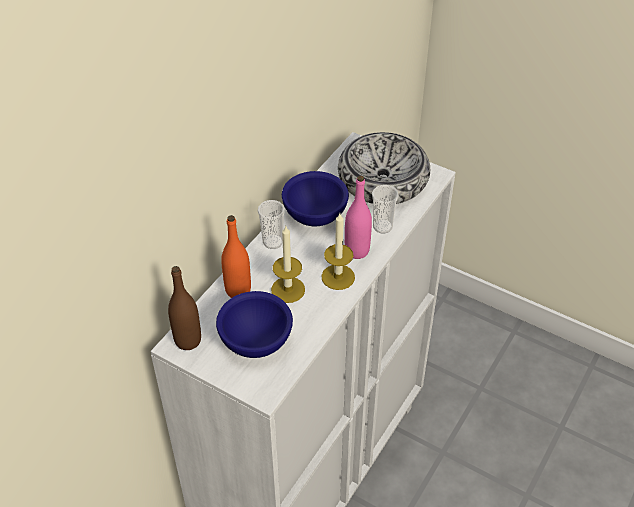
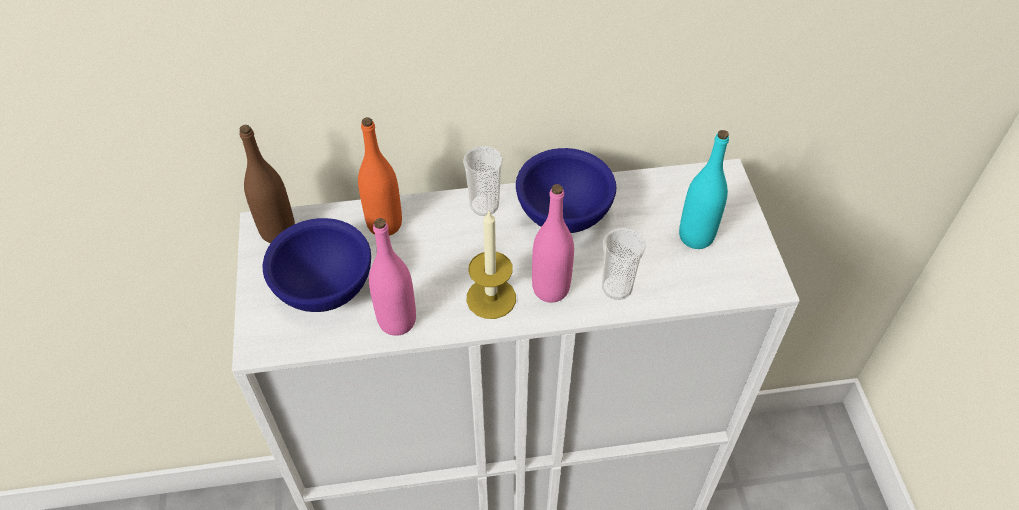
camera: 50 degrees right, 5 degrees up
(288, 289) = (427, 265): candle -> none
(312, 323) = (397, 321): none -> pink bottle
(383, 179) = (696, 236): bowl -> turquoise bottle

